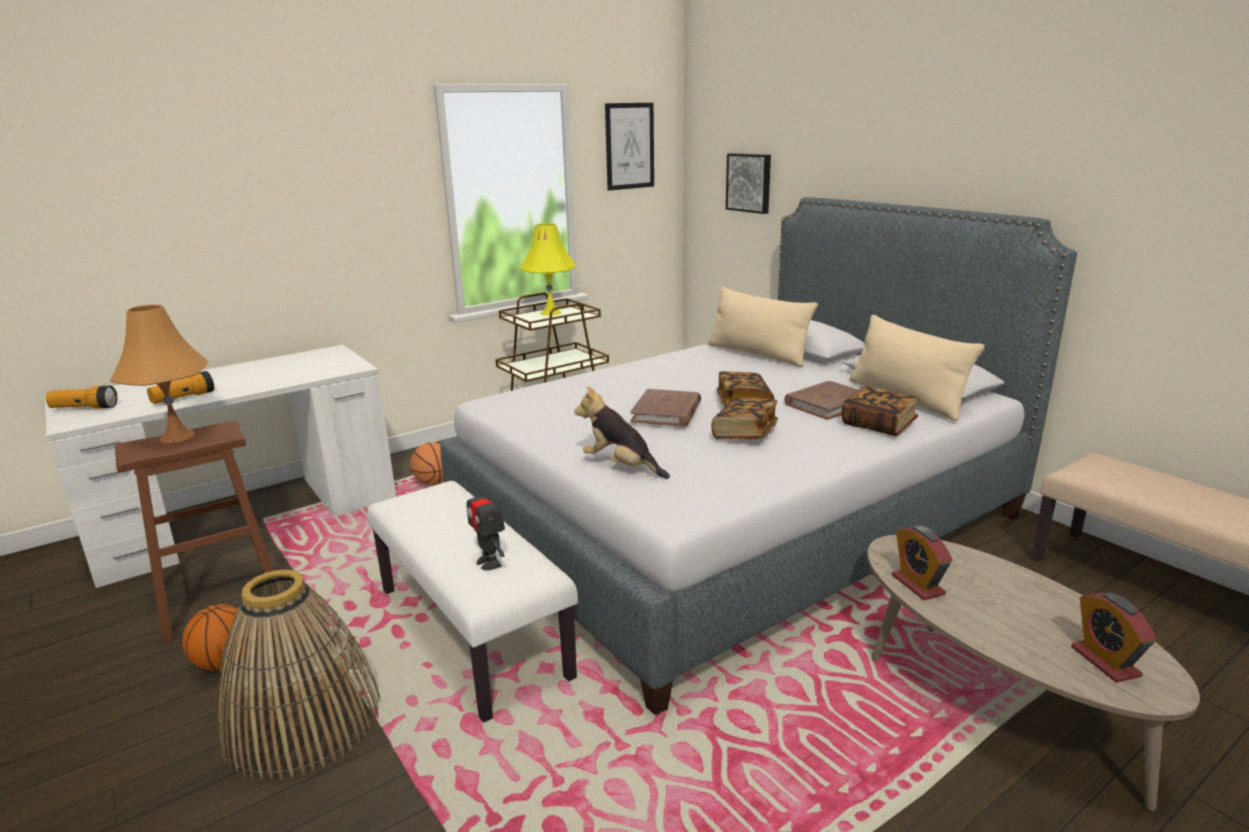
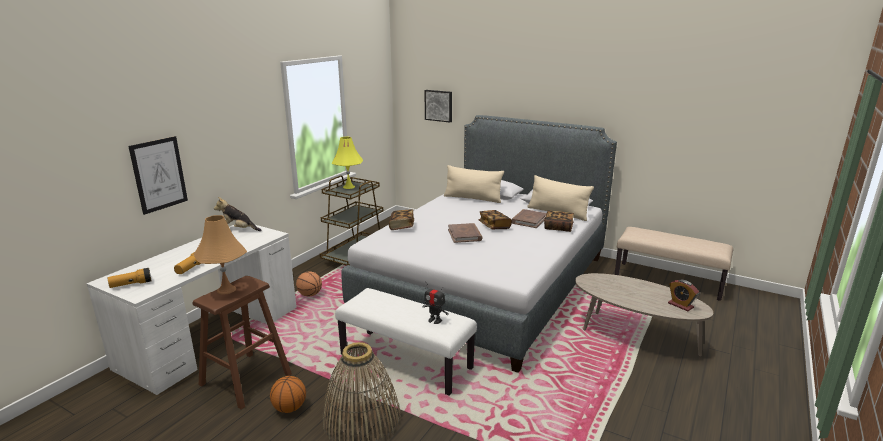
camera: 25 degrees left, 0 degrees up
(621, 466) = (472, 264): plush toy -> plush toy (238, 229)
(629, 146) = (369, 86): picture -> picture (159, 174)
(744, 434) = (509, 240): book -> book (401, 226)
(917, 585) = (604, 292): alarm clock -> none

